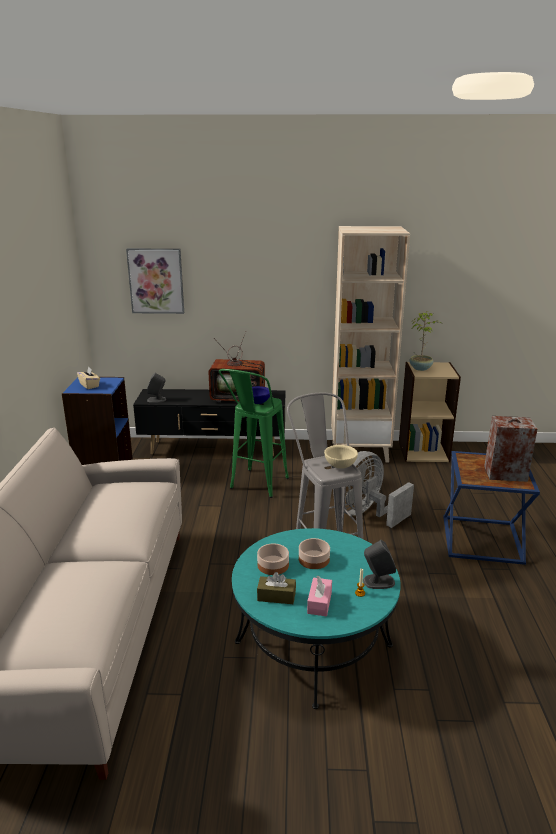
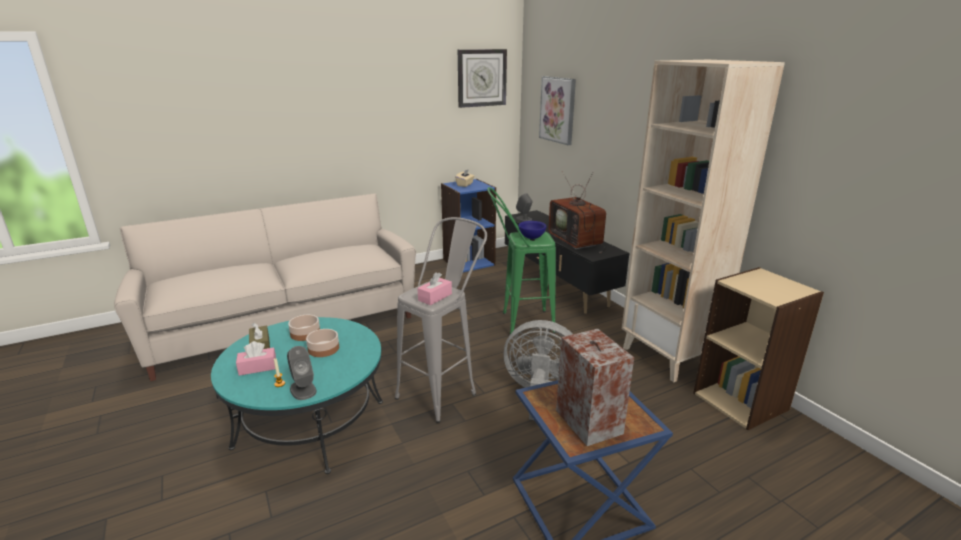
camera: 60 degrees right, 0 degrees up
(61, 259) = (481, 78): none -> wall clock
(339, 466) = (435, 297): beige bowl -> pink tissue box
(421, 368) = (754, 278): potted plant -> none

